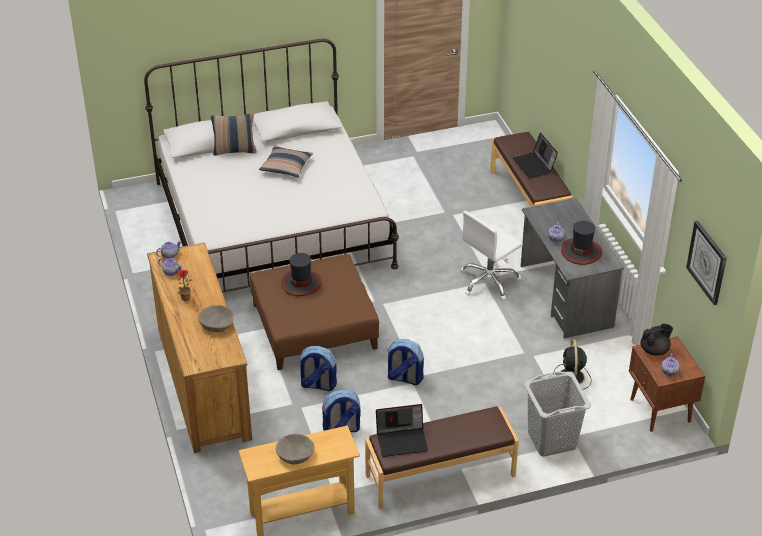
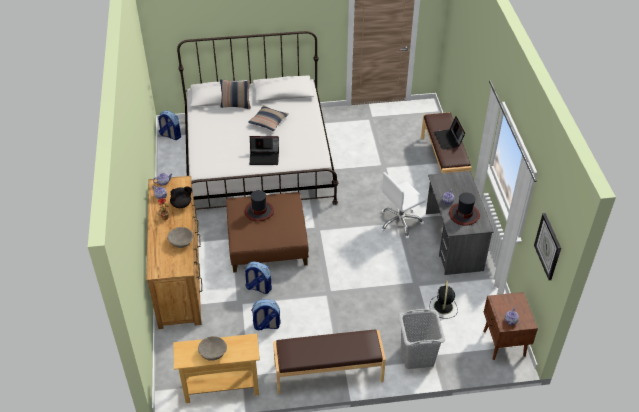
camera: 10 degrees right, 5 degrees up
(402, 440) = (299, 347): laptop -> laptop (264, 157)
(404, 378) = (321, 291): backpack -> backpack (170, 135)
(654, 350) = (503, 301): black teapot -> black teapot (182, 204)

